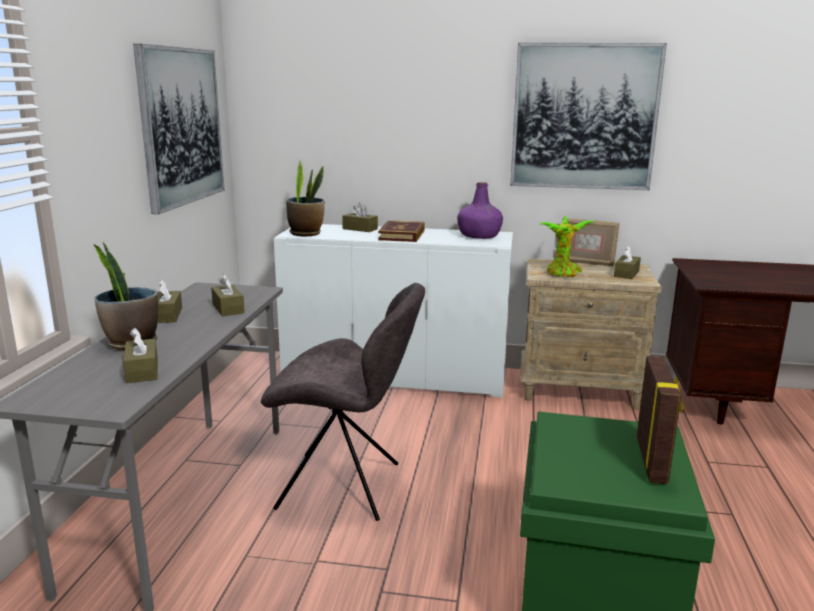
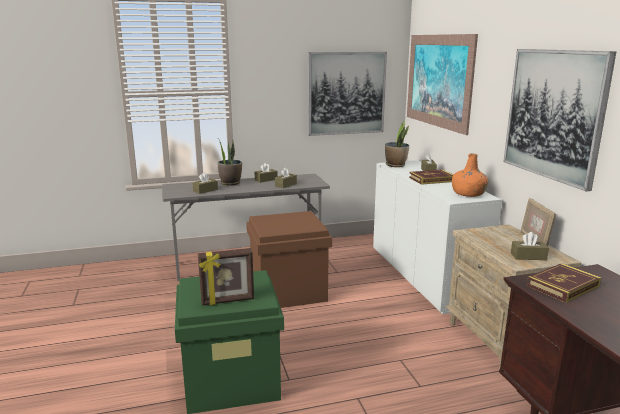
camera: 65 degrees right, 0 degrees up
(330, 95) = (438, 80): none -> picture
(345, 486) = (287, 292): grey chair -> brown storage box
(479, 236) = (468, 193): purple bottle -> orange bottle
(563, 274) = (485, 237): potted plant -> none
(723, 277) = (563, 286): none -> book

